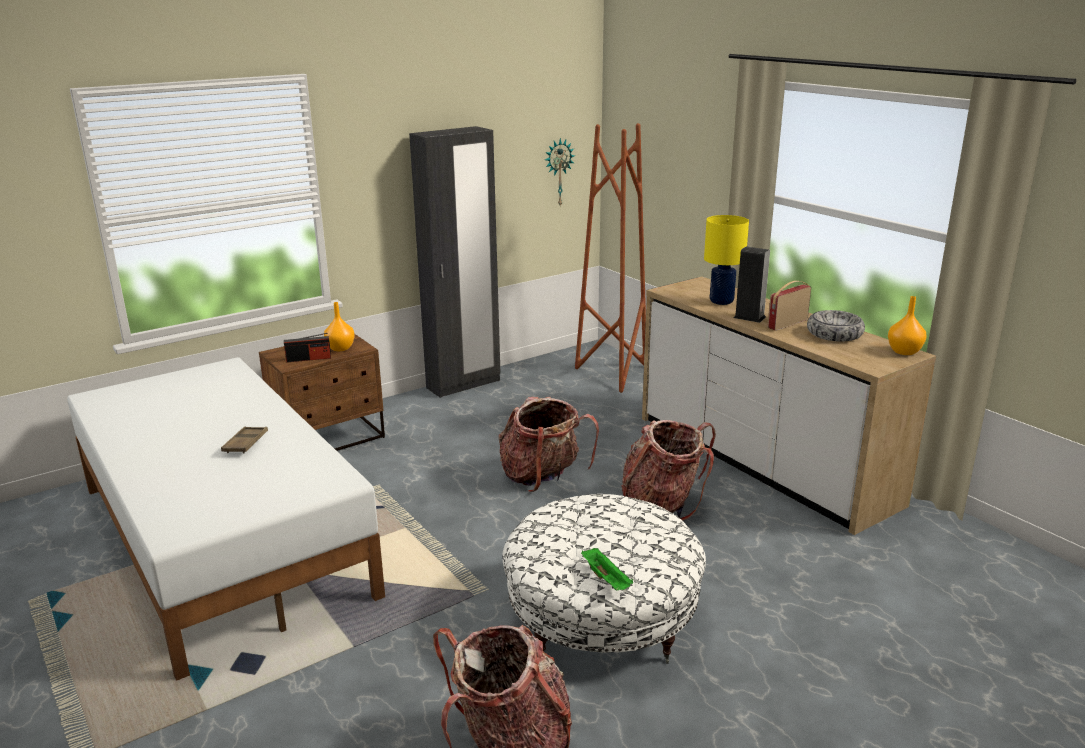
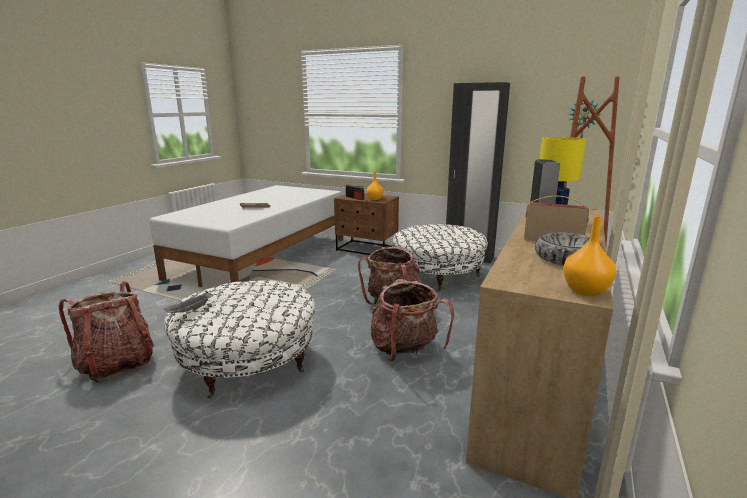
camera: 60 degrees right, 5 degrees down
(493, 422) = (437, 275): none -> white ottoman
(607, 579) = (190, 310): green tray -> grey tray

